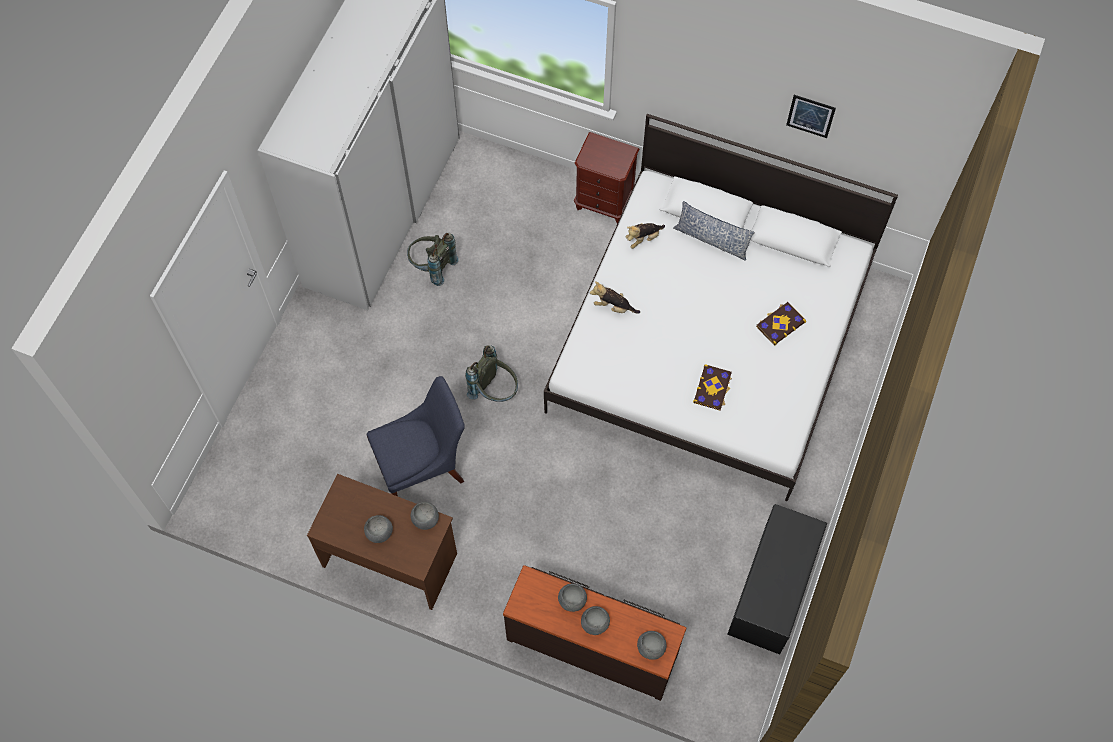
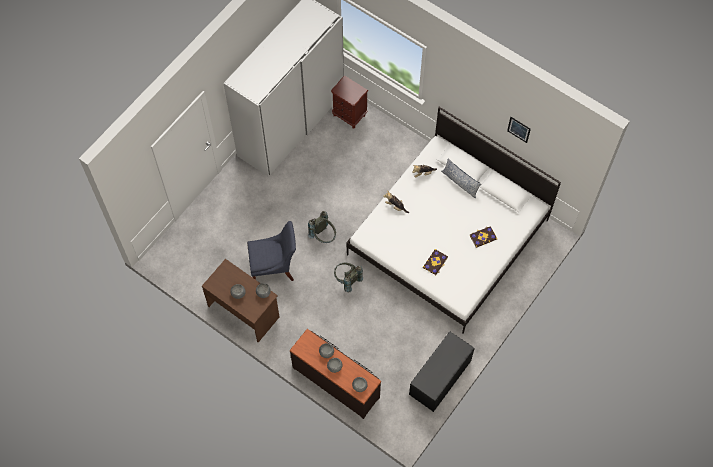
camera: 15 degrees right, 0 degrees up
(432, 267) = (309, 161): grey backpack -> grey backpack (347, 280)
(604, 202) = (413, 147): brown nightstand -> brown nightstand (349, 115)

